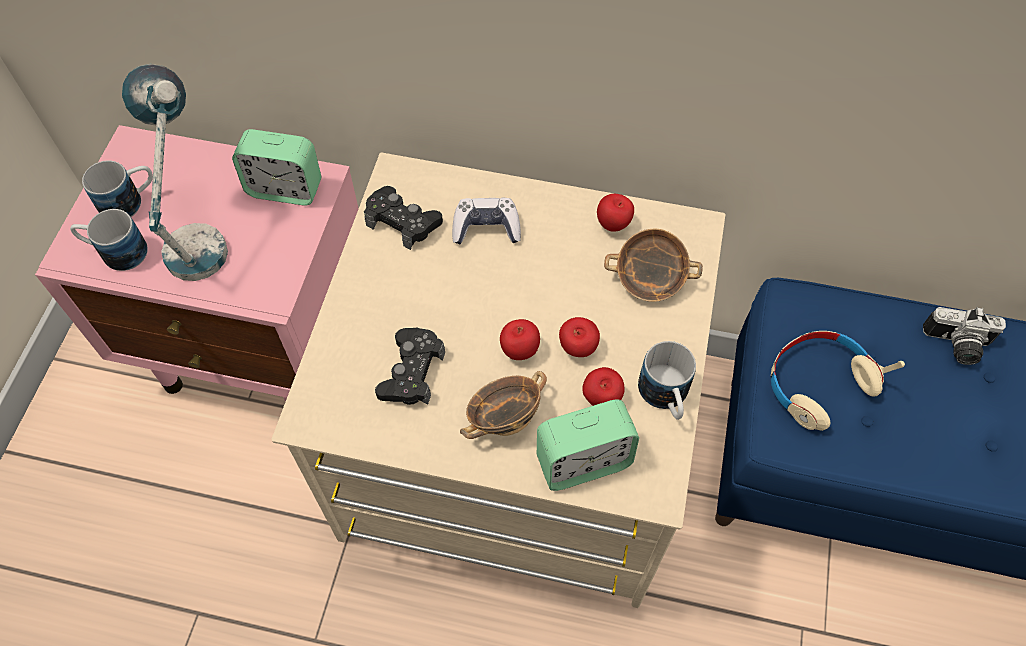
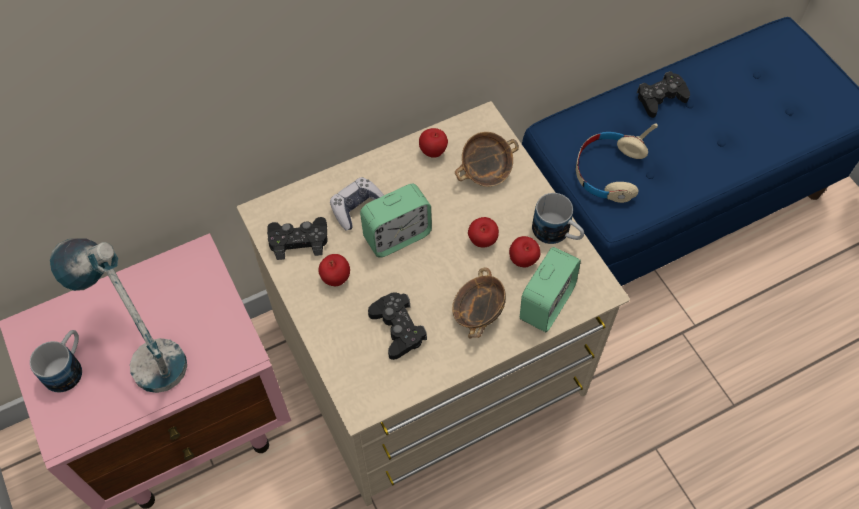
camera: 40 degrees left, 0 degrees up
(115, 252) = (95, 408): mug -> none
(285, 189) = (179, 279): alarm clock -> alarm clock (397, 236)
(519, 350) = (450, 267): apple -> apple (335, 278)
(956, 346) = (660, 98): camera -> black game controller

